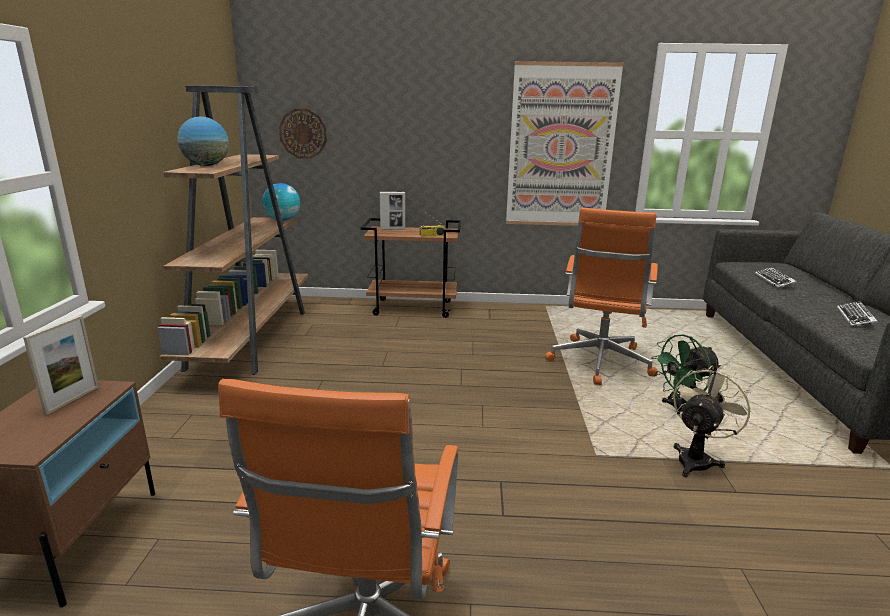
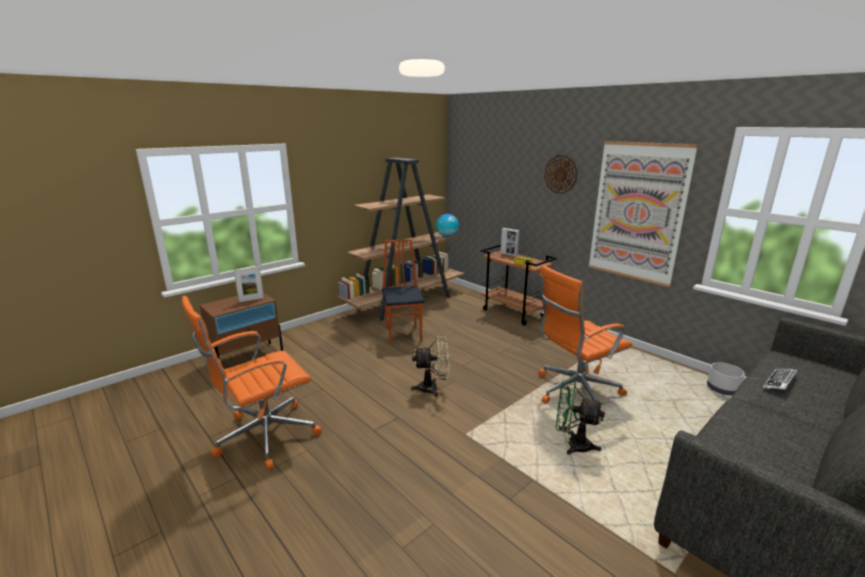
camera: 45 degrees right, 0 degrees up
(206, 165) = (382, 202): globe -> none
(303, 133) = (473, 183): wall clock -> wall clock (560, 174)
(323, 378) = (404, 334): none -> chair
(675, 316) = (722, 389): none -> grey planter
(697, 459) = (522, 471): beige fan -> beige fan (433, 388)
(855, 318) = (764, 436): keyboard -> none

